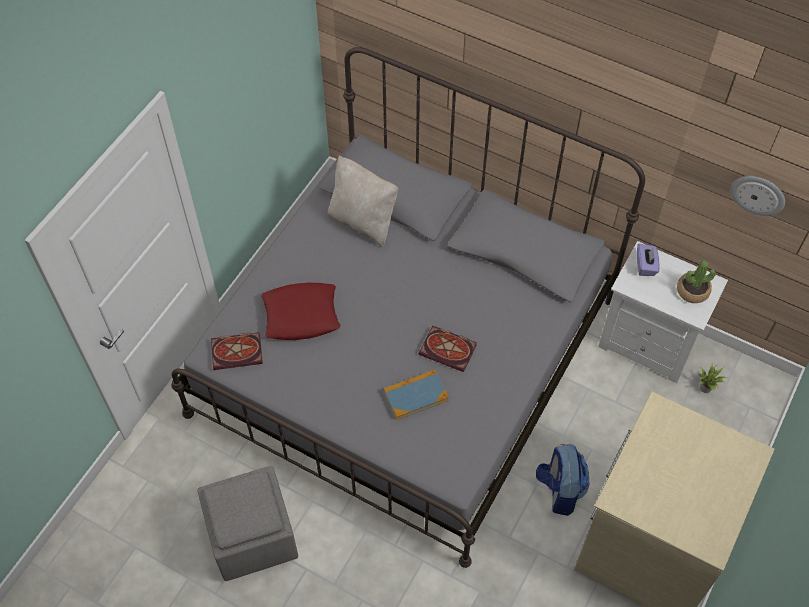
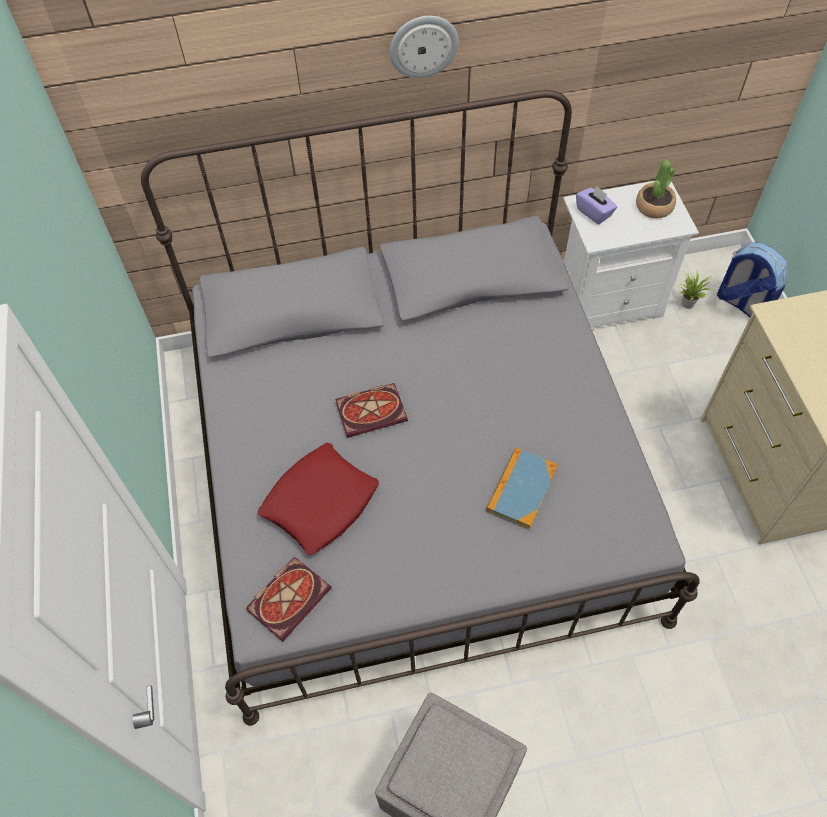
camera: 40 degrees left, 0 degrees up
(363, 220) = (287, 358): beige pillow -> none
(449, 349) = (504, 419): book -> book (372, 410)
(559, 490) = (673, 484): backpack -> backpack (741, 303)
(758, 194) = (697, 47): wall clock -> wall clock (423, 46)

